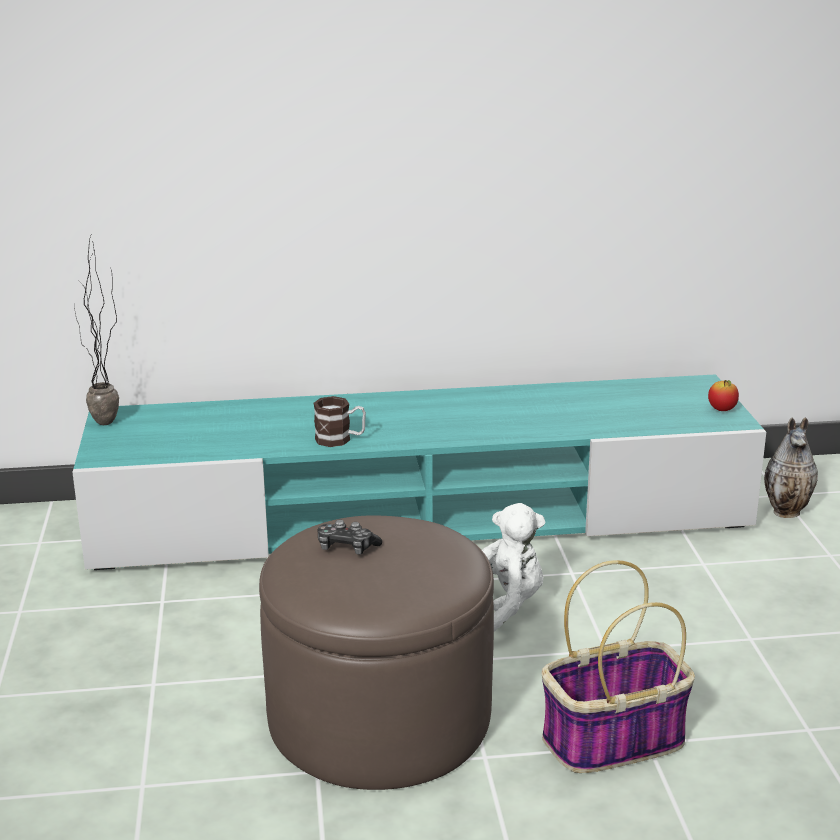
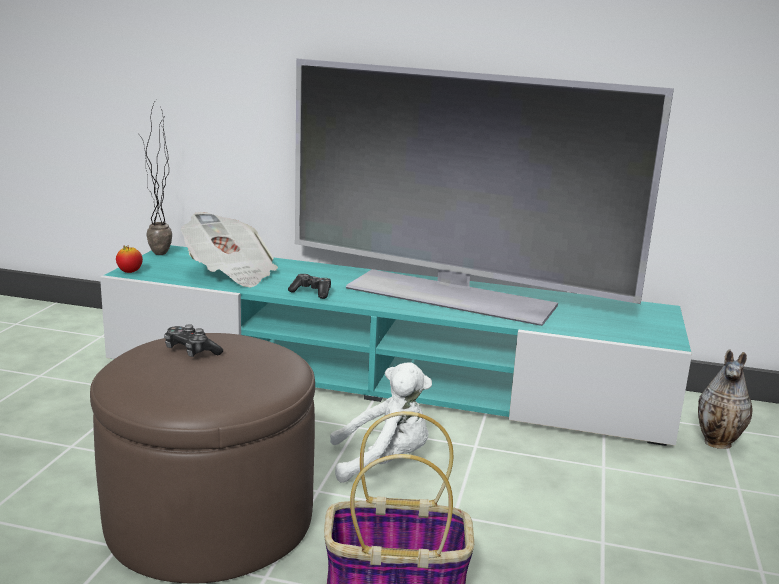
camera: 20 degrees right, 5 degrees down
(222, 433) = (230, 273): none -> newspaper
(340, 439) = (311, 292): mug -> game controller
(489, 411) = (451, 295): none -> television
(722, 410) = (661, 331): apple -> apple (129, 272)

